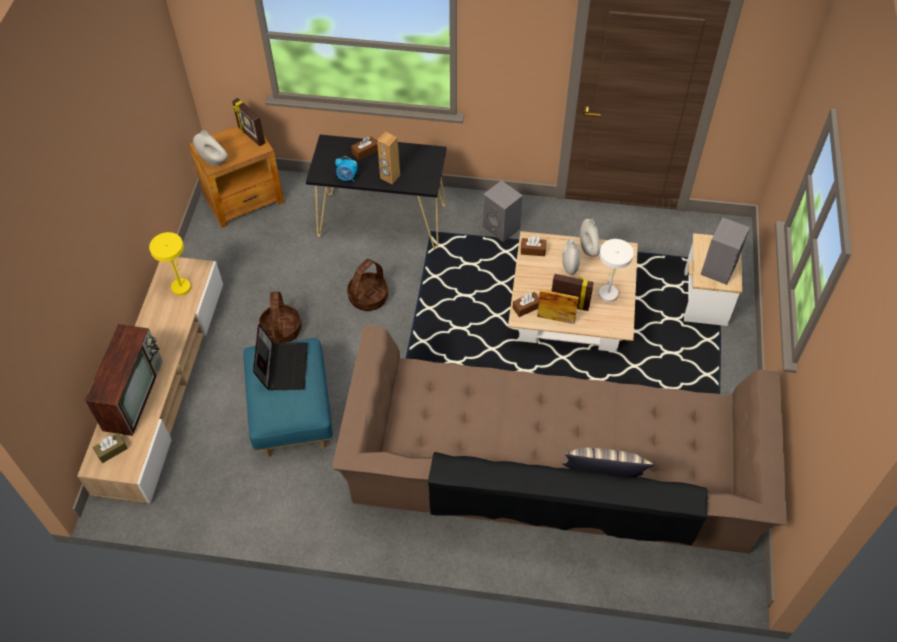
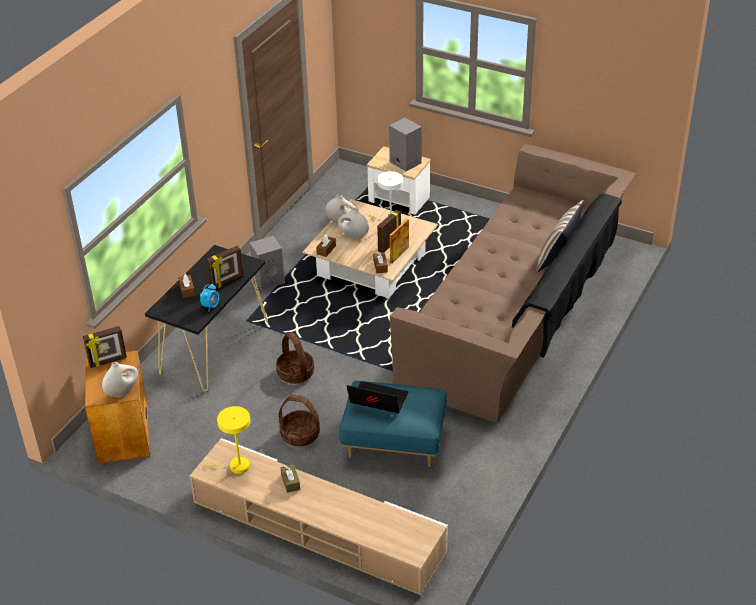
camera: 70 degrees left, 15 degrees down
(112, 450) = (404, 539): brown tissue box -> brown tissue box (290, 482)
(133, 393) = (346, 517): television -> none
(390, 177) = (227, 282): brown speaker -> picture frame

